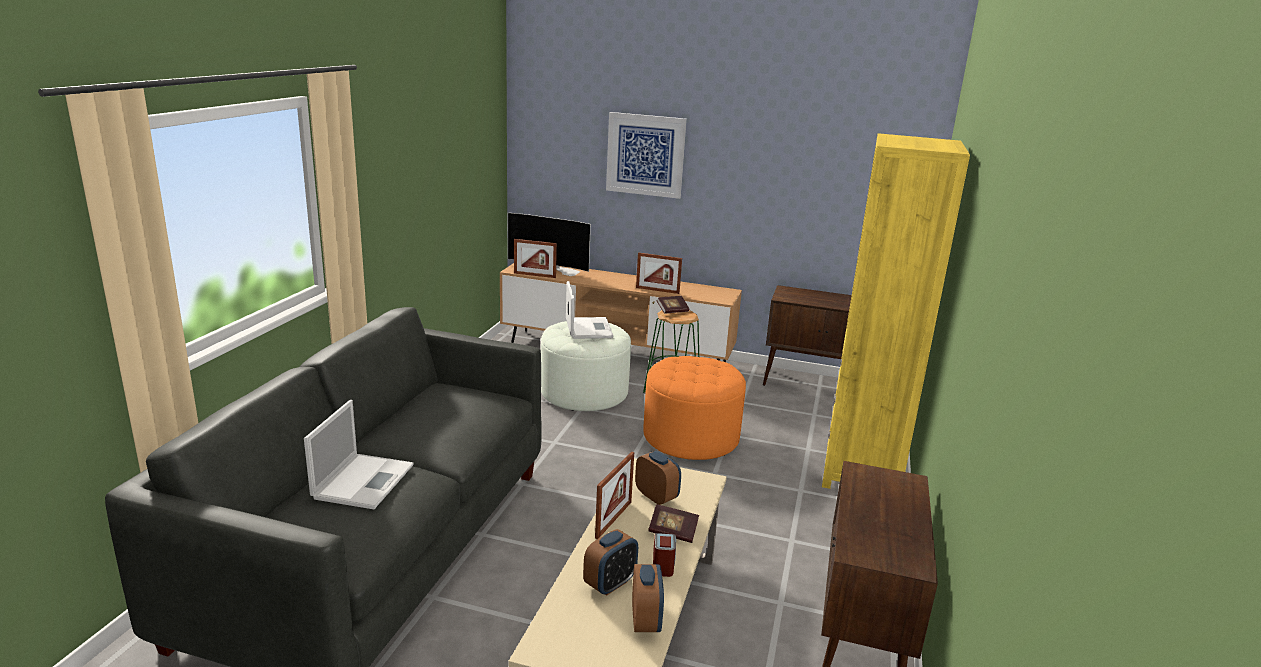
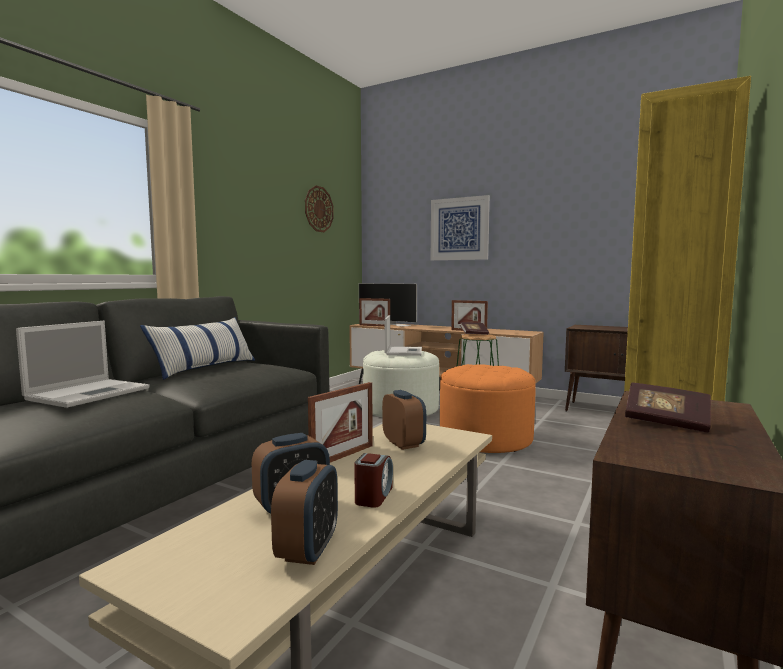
camera: 15 degrees right, 15 degrees down
(417, 409) = (205, 368): none -> pillow
(464, 129) = (318, 209): none -> wall clock
(673, 532) = (404, 470): book -> book (666, 422)

